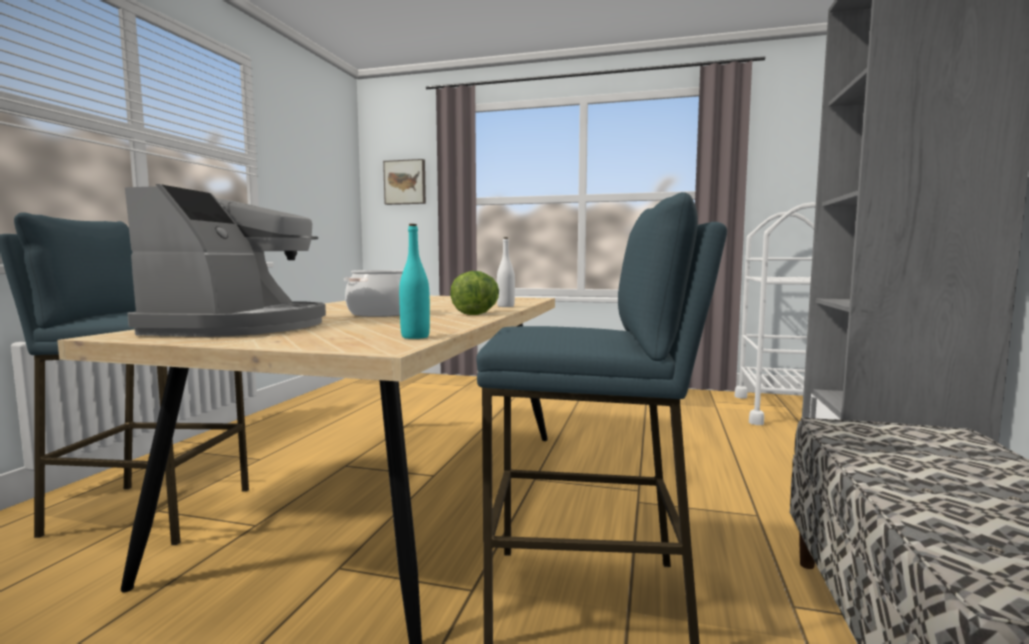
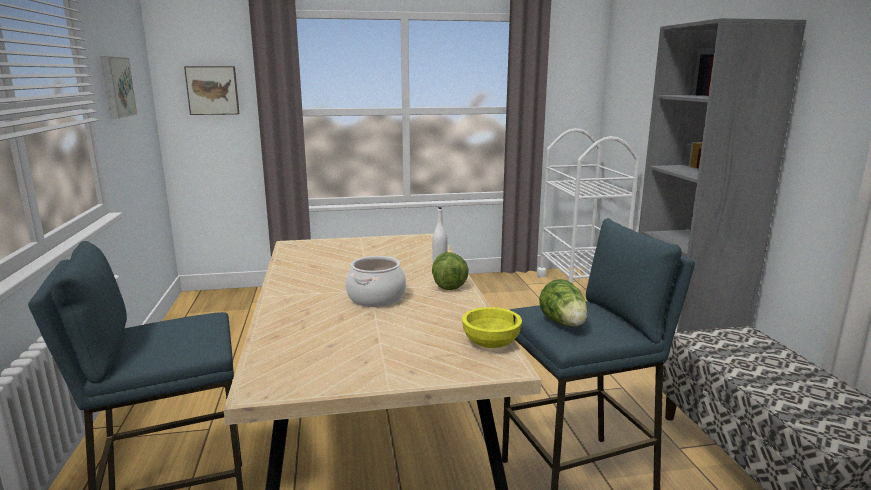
camera: 25 degrees left, 10 degrees up
(241, 327) = (323, 350): coffee machine -> none
(301, 163) = (116, 87): none -> picture
(415, 337) = (491, 343): turquoise bottle -> yellow bowl
(538, 331) = (564, 324): none -> lettuce

